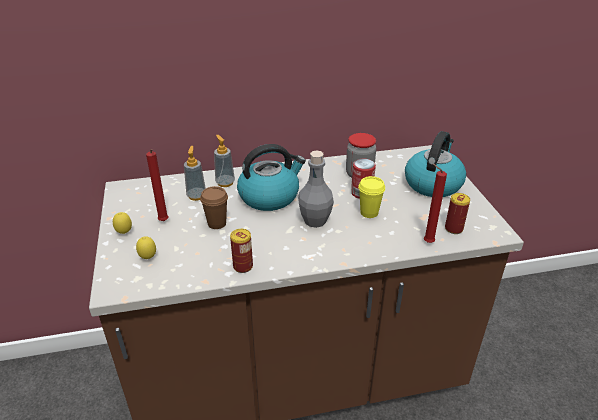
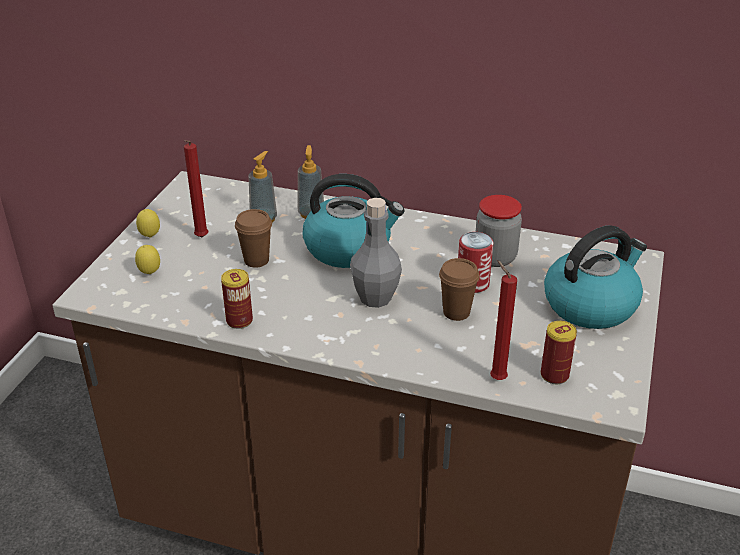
camera: 30 degrees right, 0 degrees up
(369, 213) = (456, 312): yellow cup -> brown cup

